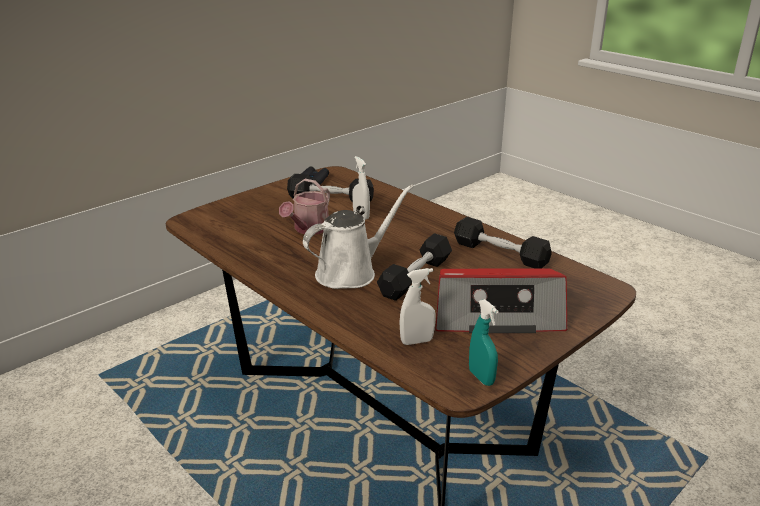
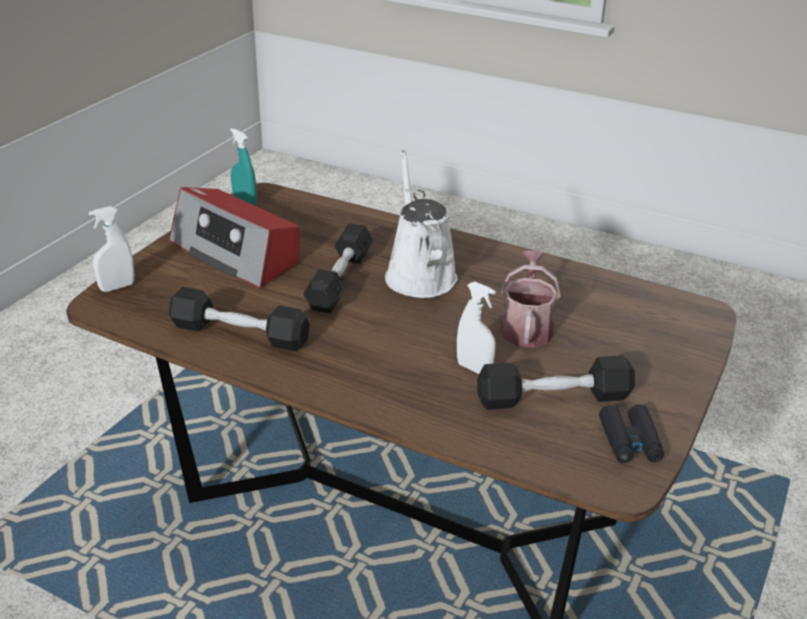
camera: 160 degrees right, 5 degrees up
(351, 272) = (419, 274): white watering can -> white watering can turned 135 degrees clockwise
(417, 341) = (310, 219): white spray bottle -> white spray bottle (117, 287)
(497, 315) = (236, 253): radio -> radio turned 120 degrees counterclockwise

